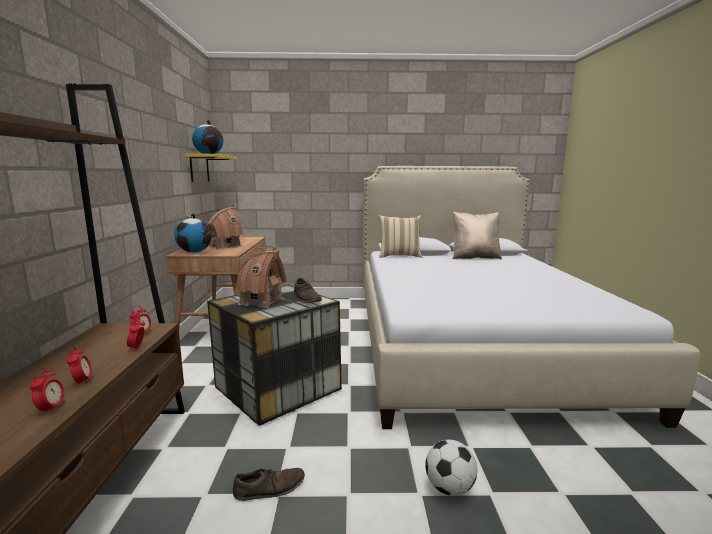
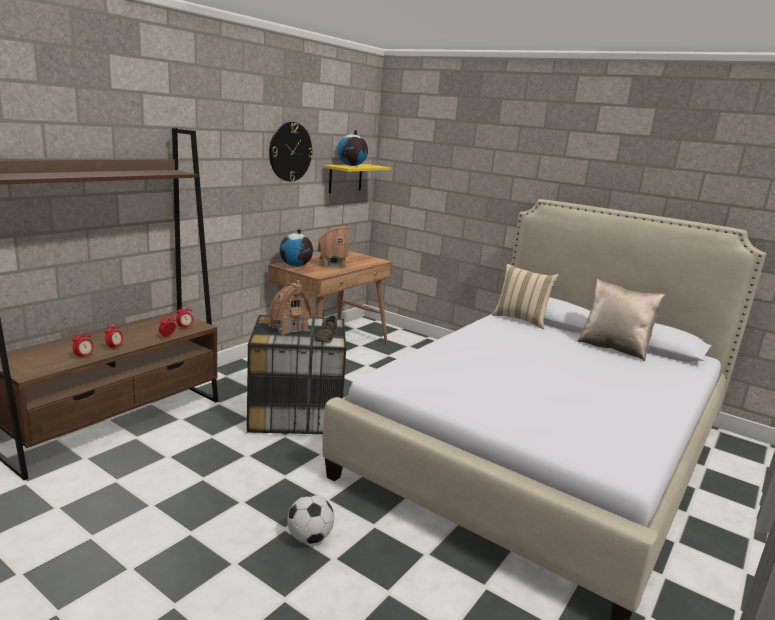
camera: 35 degrees right, 5 degrees up
(163, 136) = (290, 151): none -> wall clock
(270, 488) = (204, 473): brown shoe -> none

